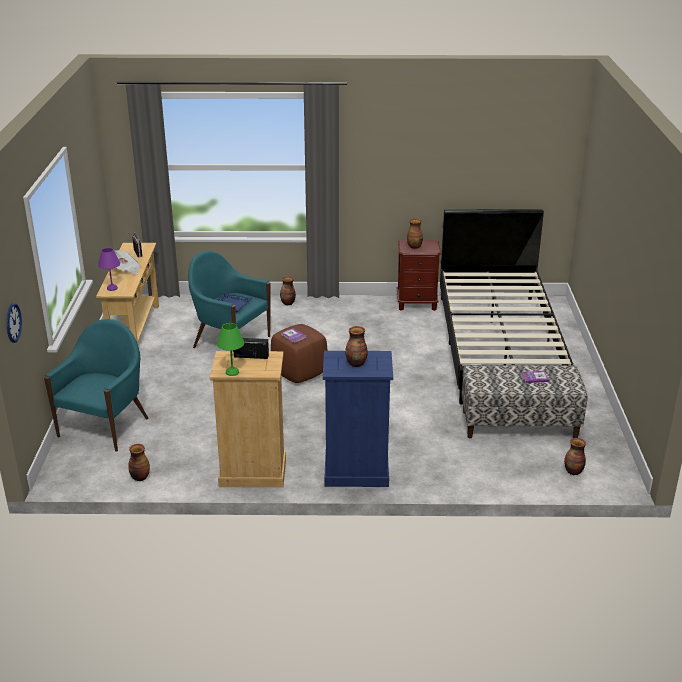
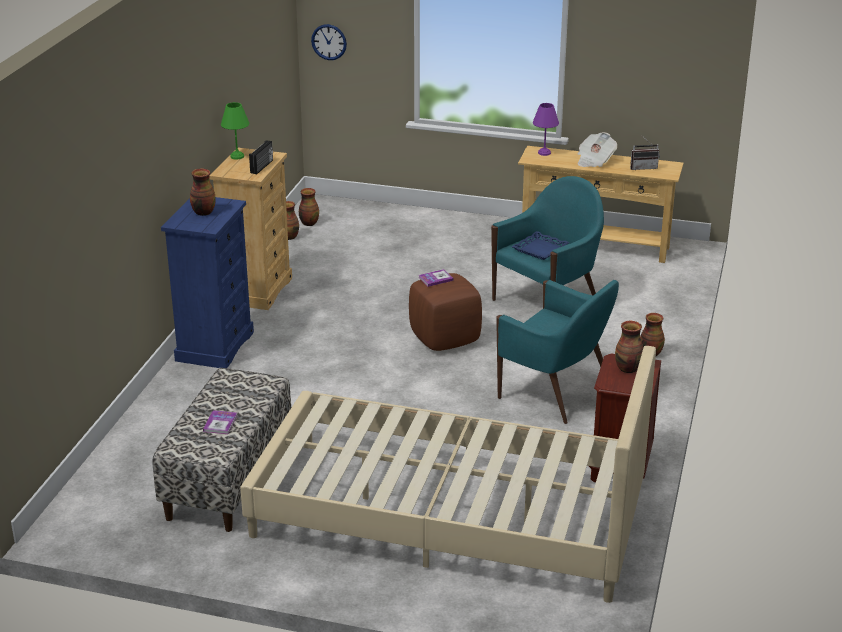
camera: 105 degrees right, 0 degrees up
(104, 426) = (389, 224): turquoise armchair -> turquoise armchair (556, 392)
(498, 346) = (448, 517): black bed -> beige bed
(573, 471) = (102, 494): vase -> vase (308, 223)

